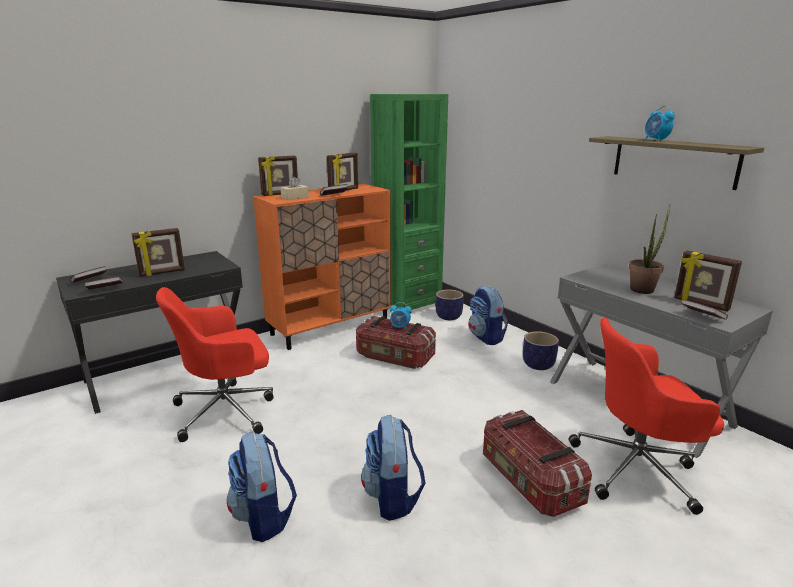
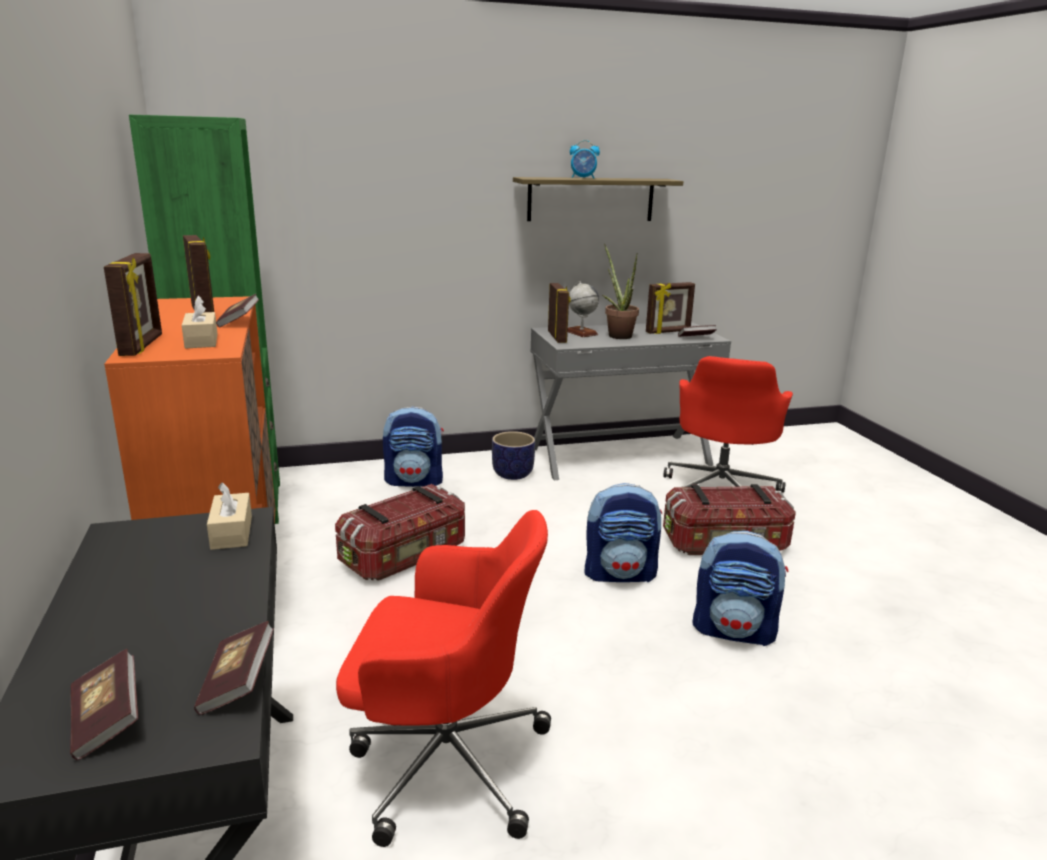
camera: 70 degrees left, 0 degrees up
(162, 273) = (189, 597): picture frame -> picture frame (557, 337)
(213, 267) = (231, 532): none -> beige tissue box
(227, 410) = (444, 761): red office chair -> red office chair turned 75 degrees counterclockwise
(264, 517) = (753, 744): backpack -> backpack (620, 574)
(400, 327) = (406, 504): alarm clock -> none
(449, 317) = (322, 487): planter -> none
(623, 278) = (581, 333): none -> globe

